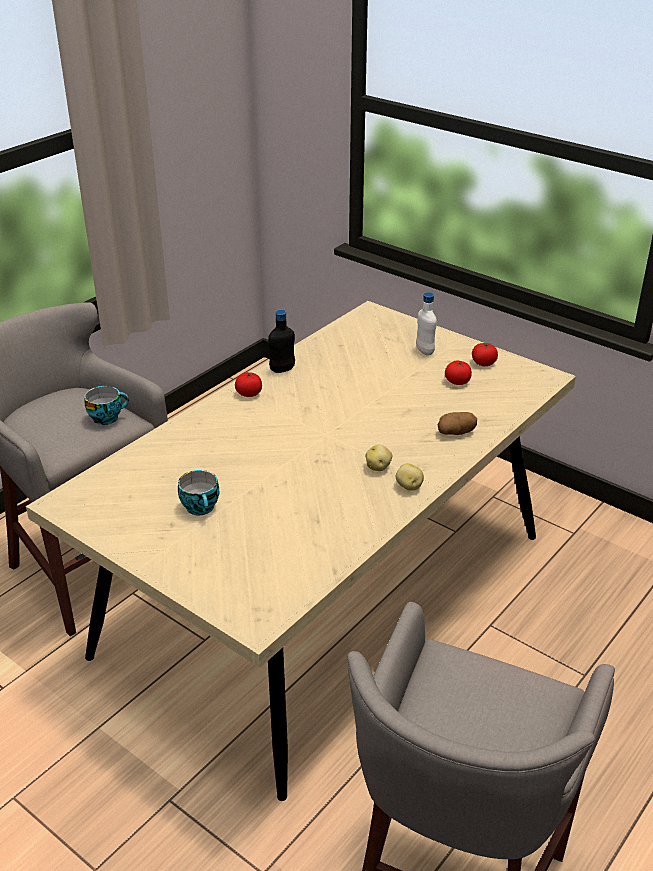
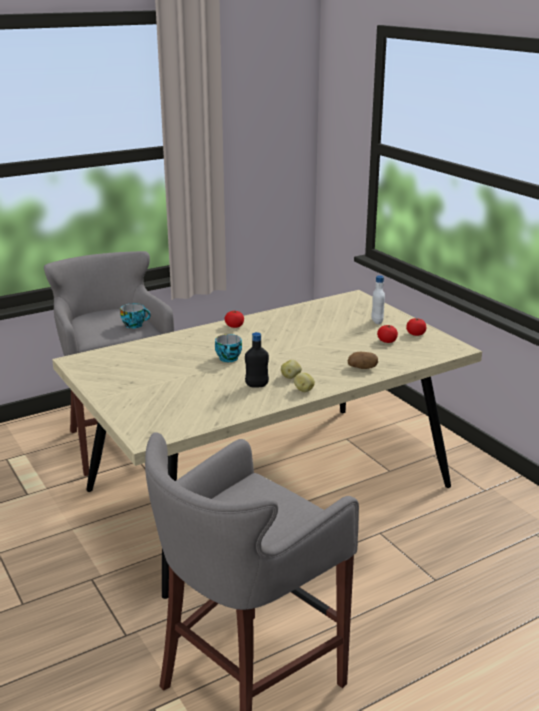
camera: 20 degrees right, 10 degrees down
(202, 507) = (157, 377): cup -> cup (229, 359)
(282, 369) = (267, 317): black bottle -> black bottle (257, 385)

